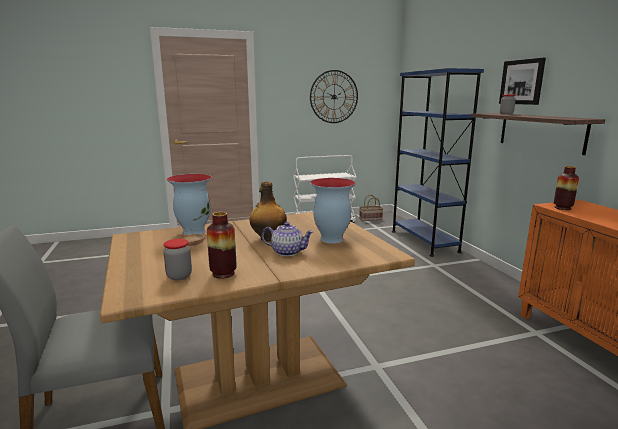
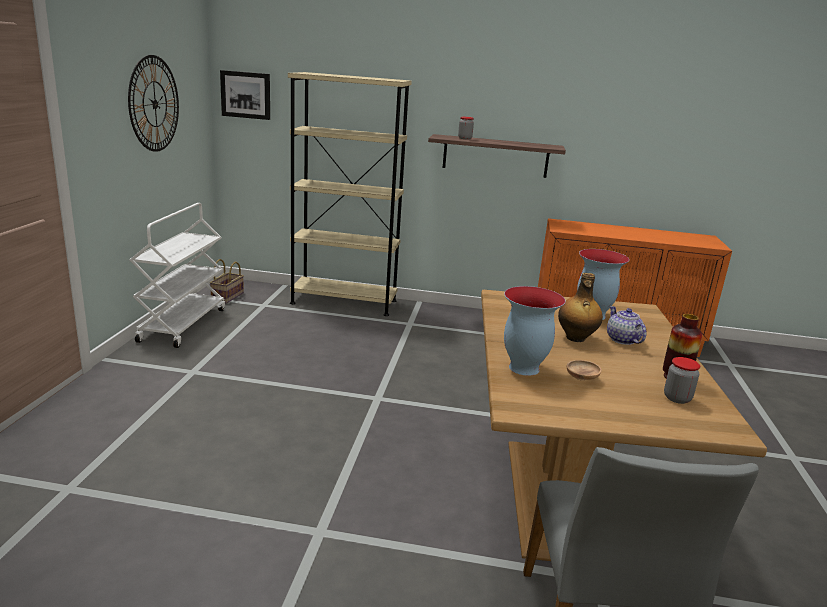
camera: 65 degrees left, 5 degrees up
(287, 252) = (622, 340): teapot -> teapot turned 60 degrees counterclockwise
(424, 241) = (344, 302): blue bookcase -> beige bookcase
(522, 82) = (466, 102): picture -> picture (246, 95)
(562, 208) = (569, 230): vase -> none

